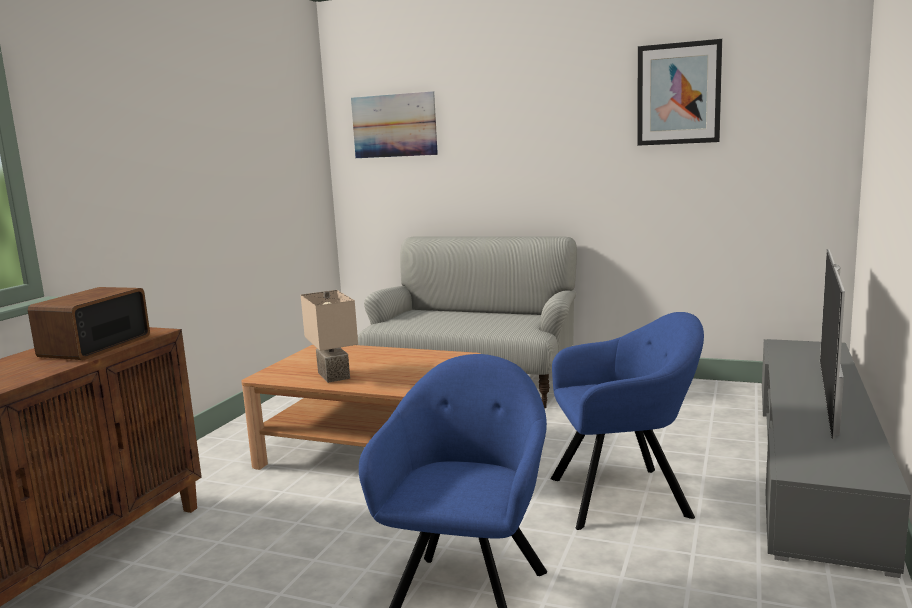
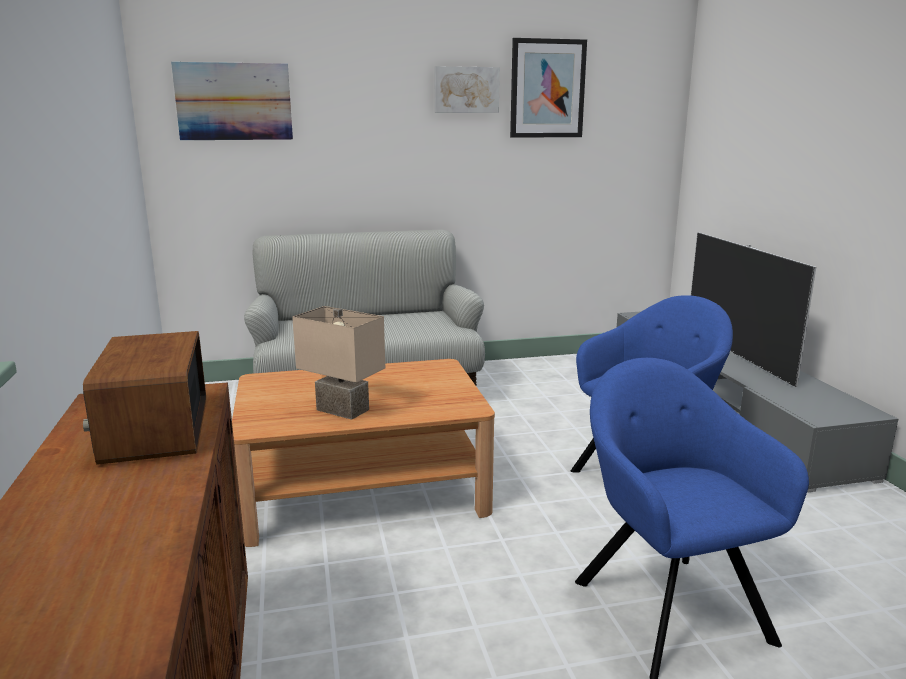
camera: 35 degrees left, 5 degrees up
(591, 101) = (466, 90): none -> picture

